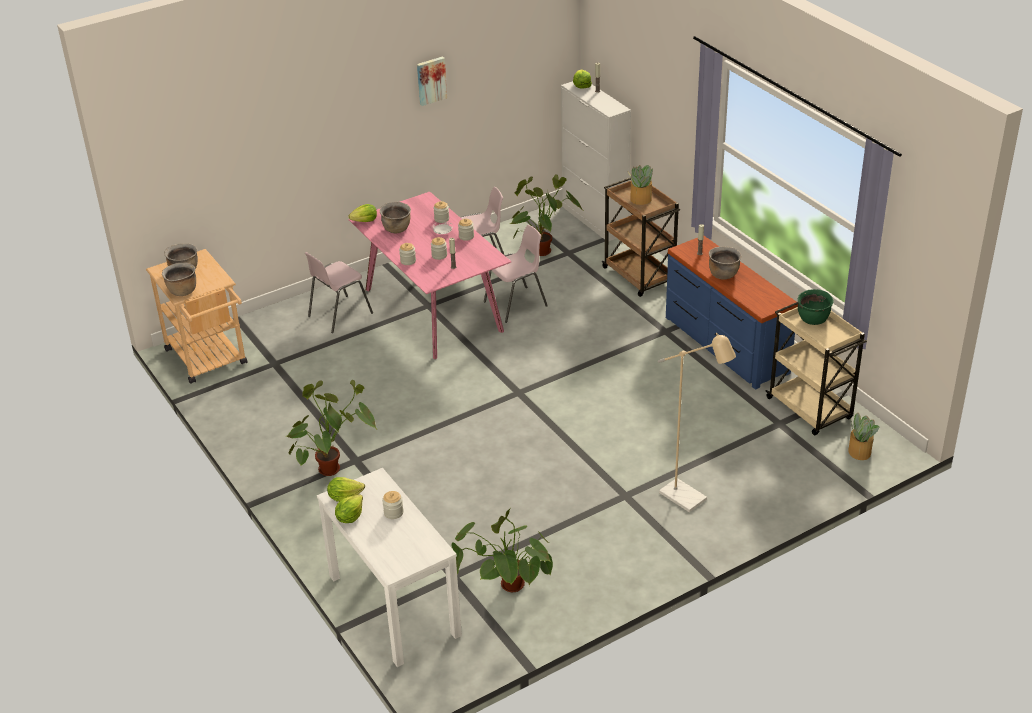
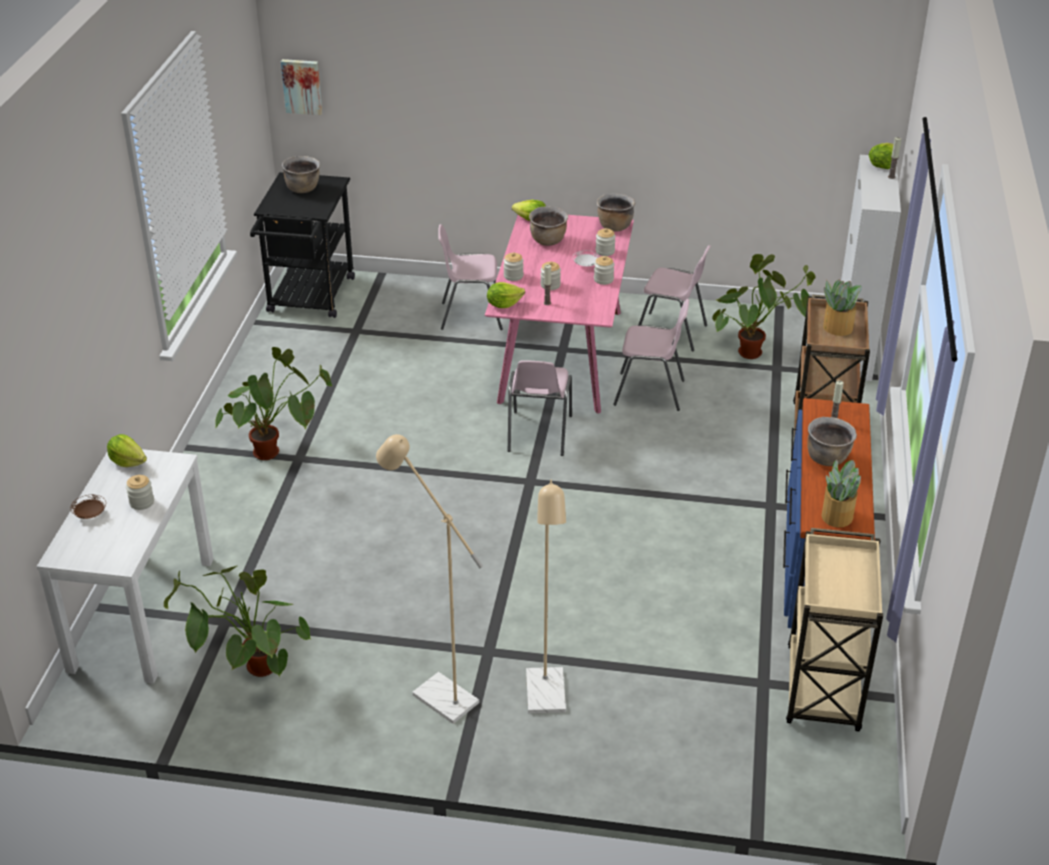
camera: 40 degrees right, 0 degrees up
(182, 291) = (275, 205): brown cooking pot -> brown cooking pot (614, 226)
(209, 360) = (309, 299): beige cart -> black cart
(350, 517) = (104, 483): lettuce -> lettuce (503, 304)
(372, 538) = (90, 514): none -> brown plate
(431, 80) = (672, 82): picture -> picture (302, 86)
(485, 363) = (538, 434): none -> pink chair
(628, 534) = (436, 693): none -> beige floor lamp
(813, 320) = (848, 565): green cooking pot -> none
(859, 452) = (816, 777): potted plant -> potted plant (837, 515)

